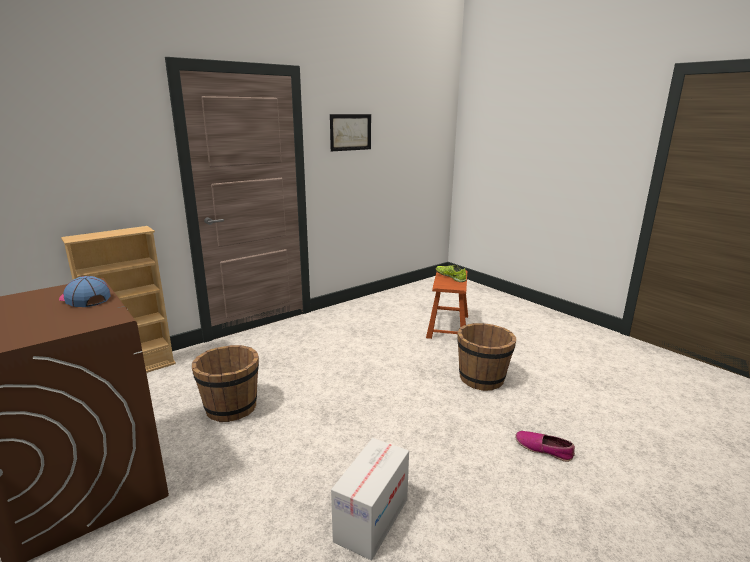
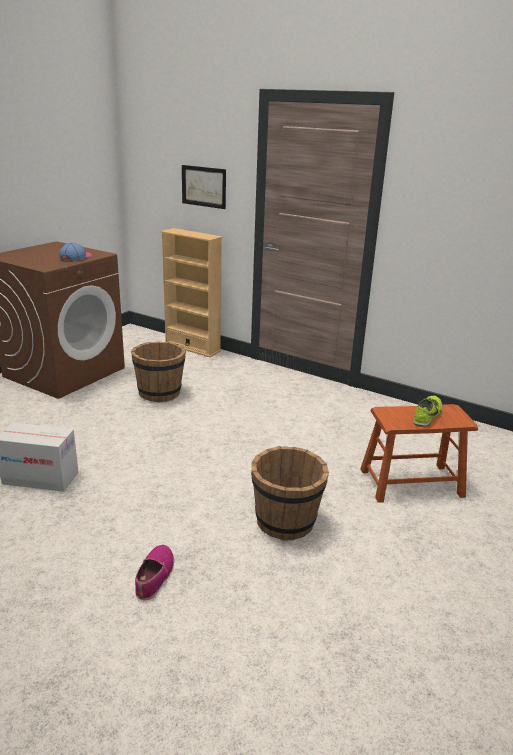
camera: 70 degrees right, 5 degrees up
(350, 132) = (455, 182): picture -> picture (203, 186)

